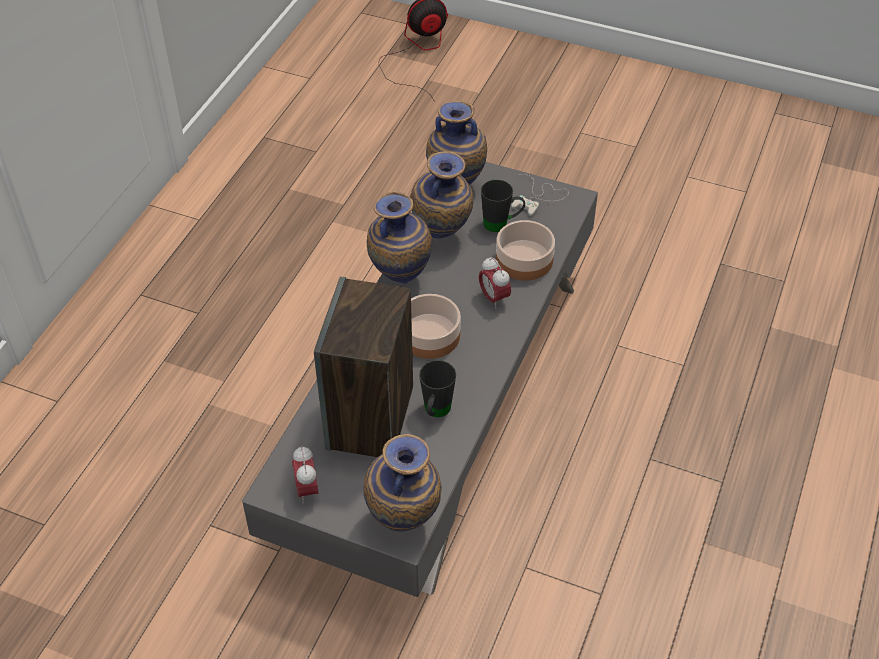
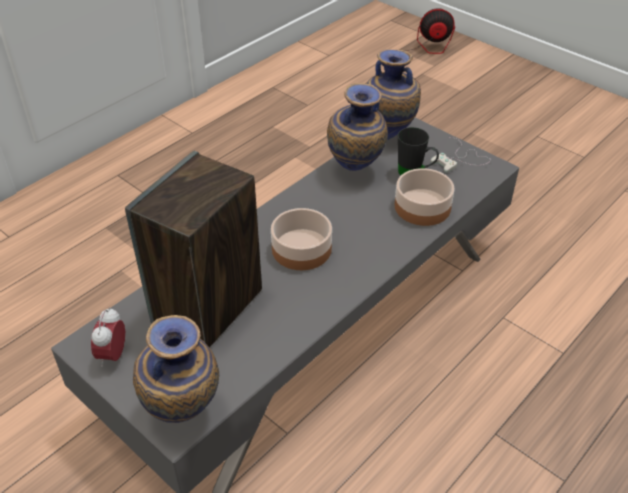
camera: 20 degrees right, 5 degrees down
(400, 278) = (300, 195): vase -> none
(435, 413) = (271, 319): black mug -> none
(494, 298) = (378, 232): alarm clock -> none

